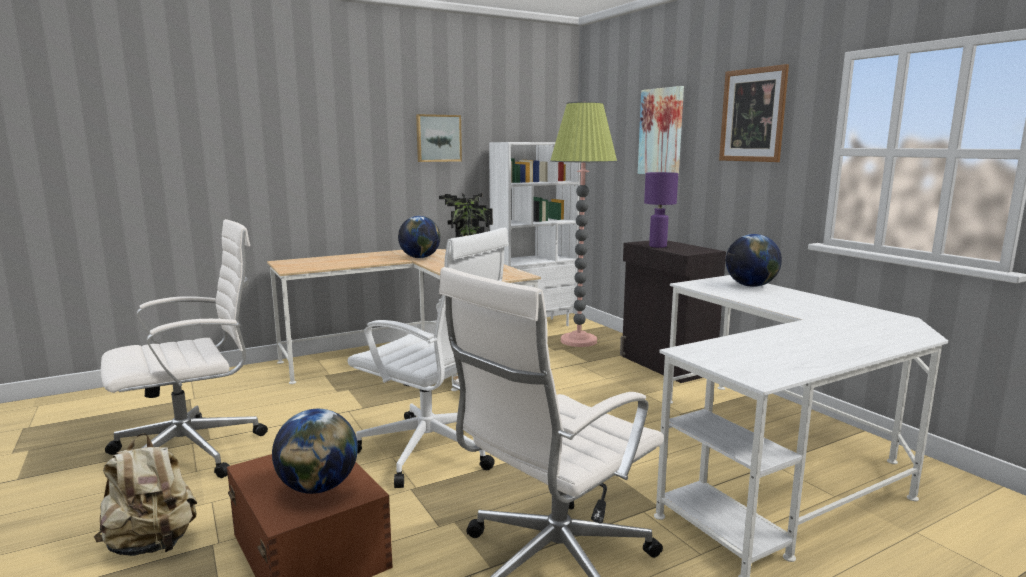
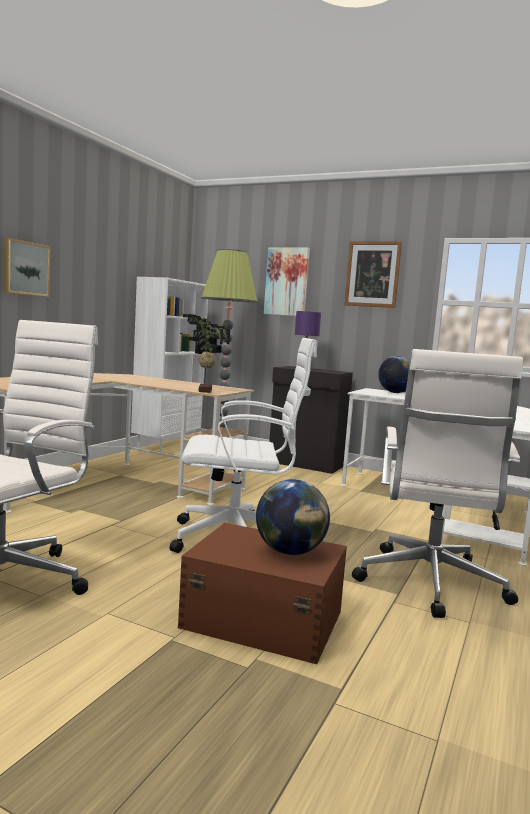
camera: 35 degrees left, 5 degrees down
(152, 544) = (111, 656): beige backpack -> none
(420, 258) = (110, 378): globe -> none
(438, 138) = (99, 267): picture -> picture (25, 268)

